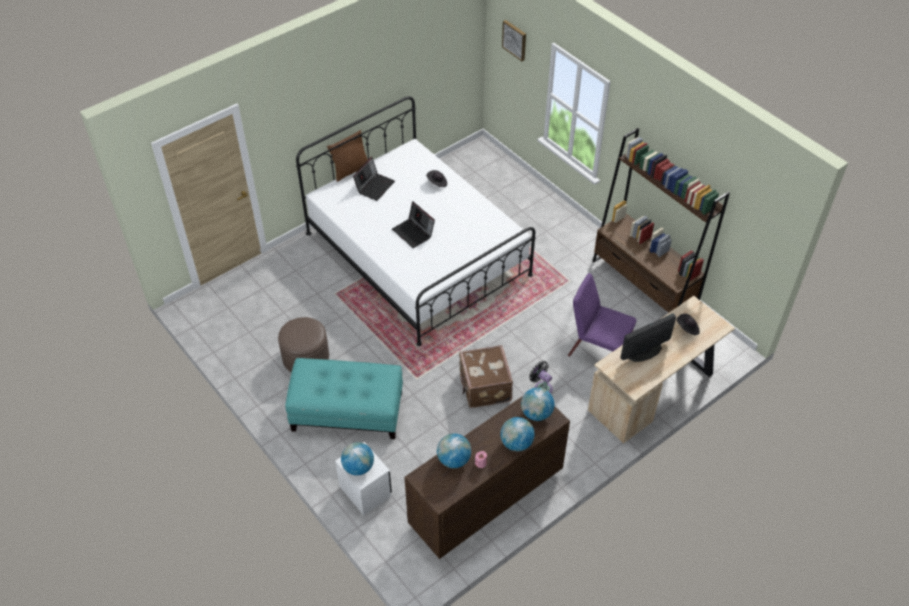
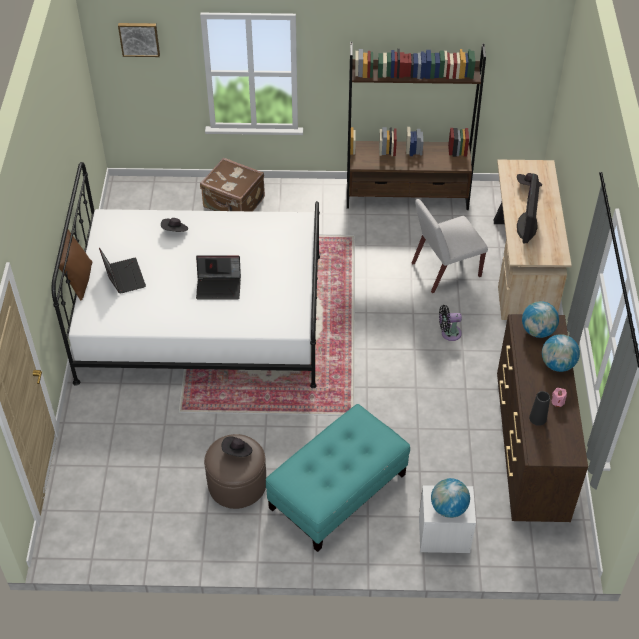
camera: 50 degrees left, 0 degrees up
(306, 332) = (237, 452): none -> black hat
(453, 460) = (537, 418): globe -> black vase
(484, 387) = (409, 371): brown suitcase -> brown suitcase (233, 203)
(597, 349) = (445, 270): purple chair -> white chair

